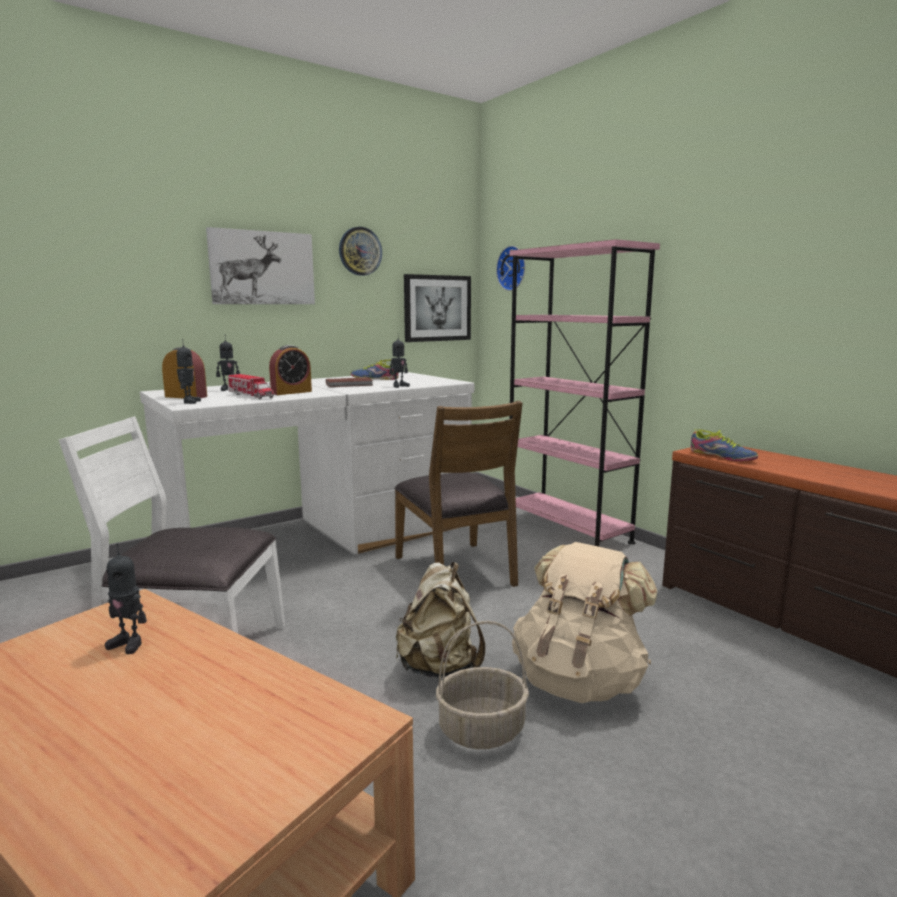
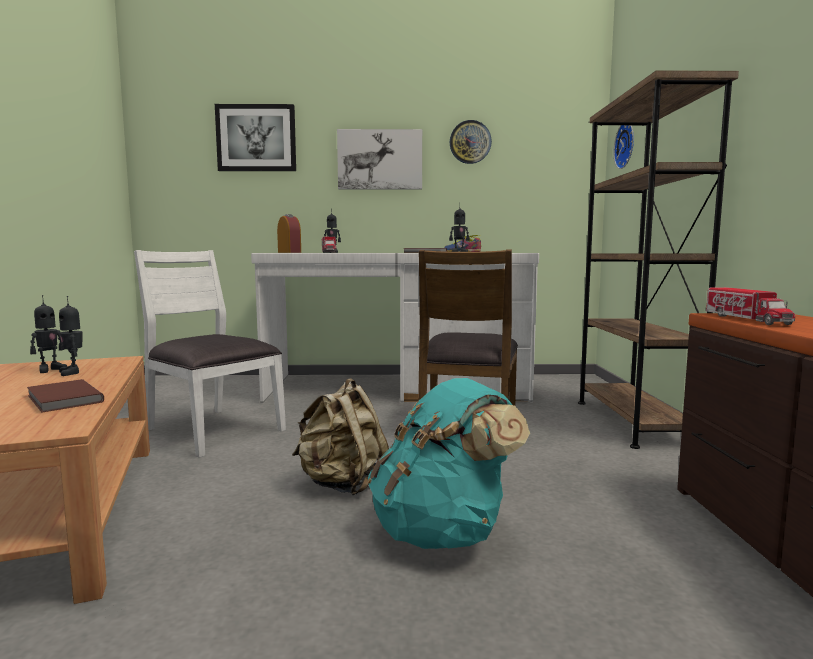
camera: 35 degrees right, 5 degrees down
(189, 402) = (278, 252): toy robot -> toy robot (50, 370)
(246, 686) = (63, 399): none -> brown book
(291, 392) = (362, 252): alarm clock -> none
(437, 308) = (551, 193): picture -> picture (256, 138)
(481, 730) = (300, 533): basket -> none
(567, 530) = (632, 422): pink bookcase -> brown bookcase
(578, 681) = (443, 532): beige backpack -> turquoise backpack
(722, 456) = (746, 319): shoe -> toy truck

